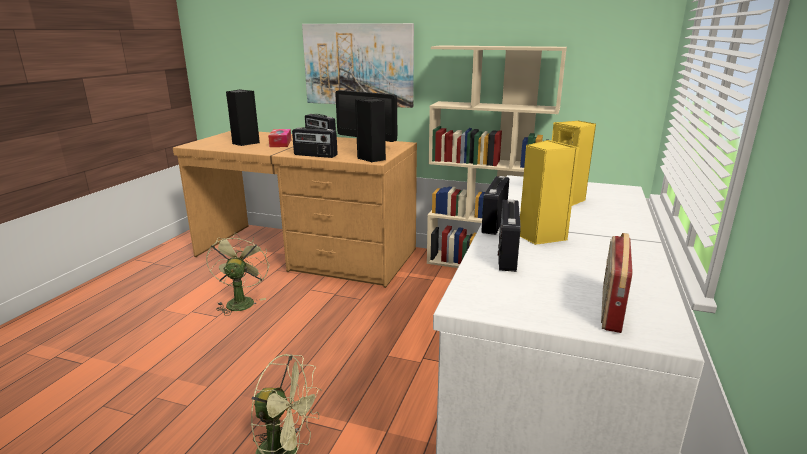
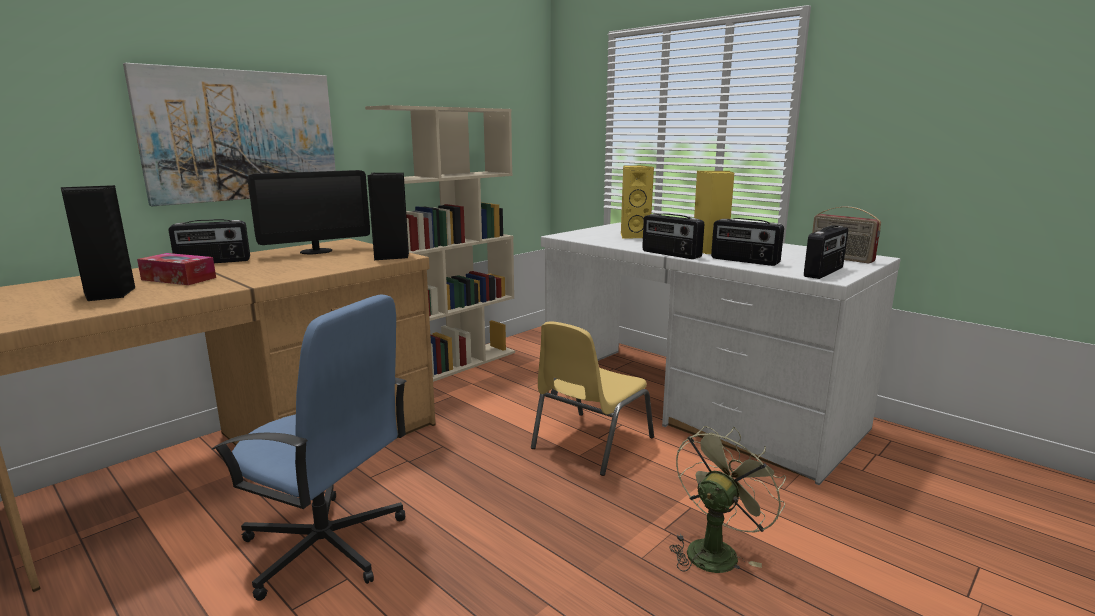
camera: 65 degrees left, 5 degrees down
(240, 301) = (325, 546): green fan -> blue office chair
(315, 155) = (313, 271): radio -> radio (824, 272)
(410, 356) = (590, 443): none -> yellow chair

